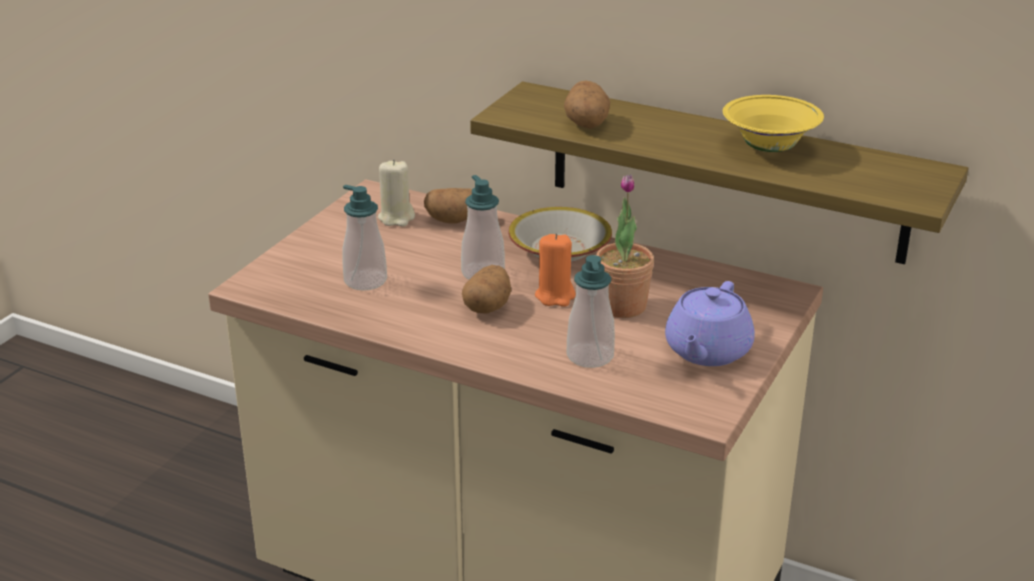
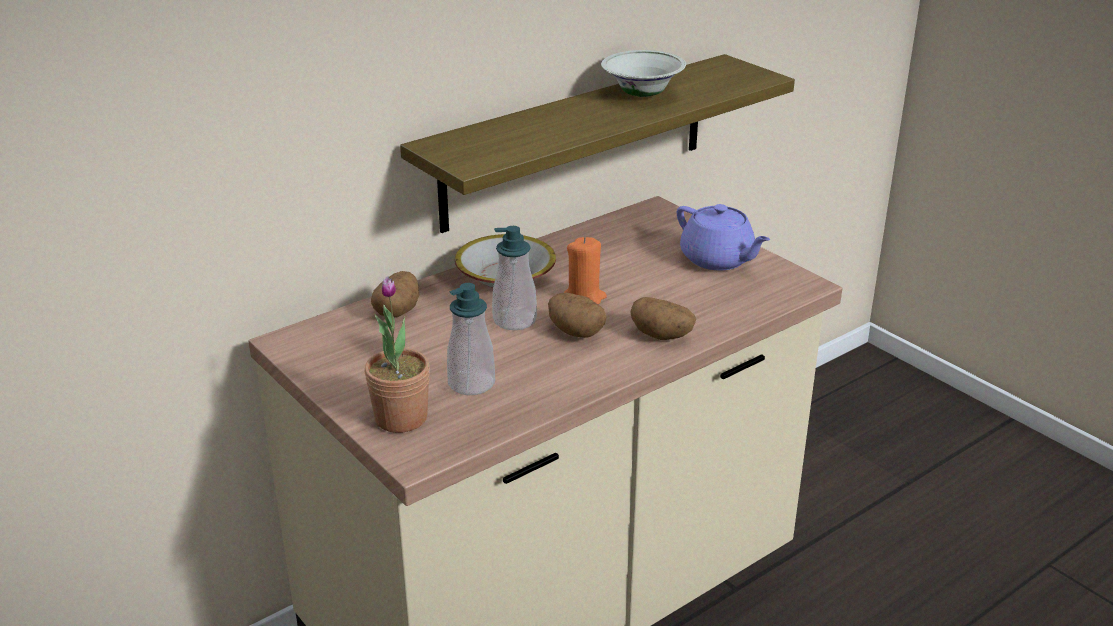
camera: 65 degrees left, 0 degrees up
(396, 218) = (359, 339): beige candle -> none
(586, 124) = (529, 140): potato -> potato (662, 336)
(590, 356) = (692, 306): soap dispenser -> none
(622, 306) = (625, 273): potted plant -> potted plant (401, 418)
(769, 148) = (642, 95): yellow bowl -> white bowl

